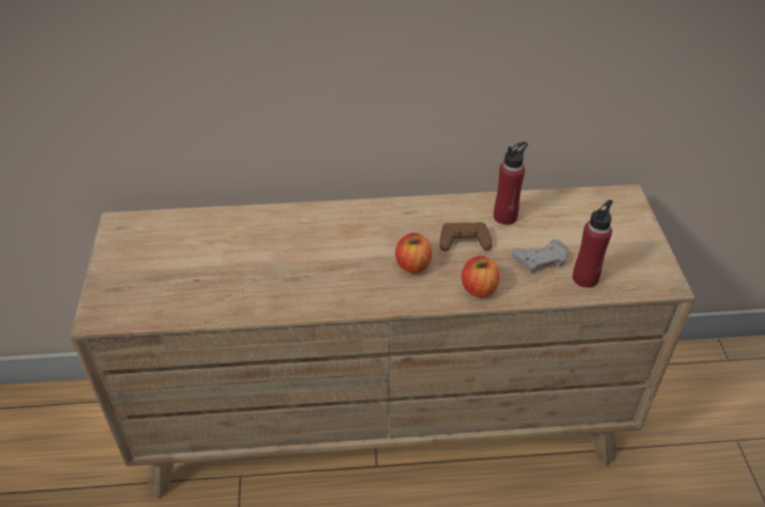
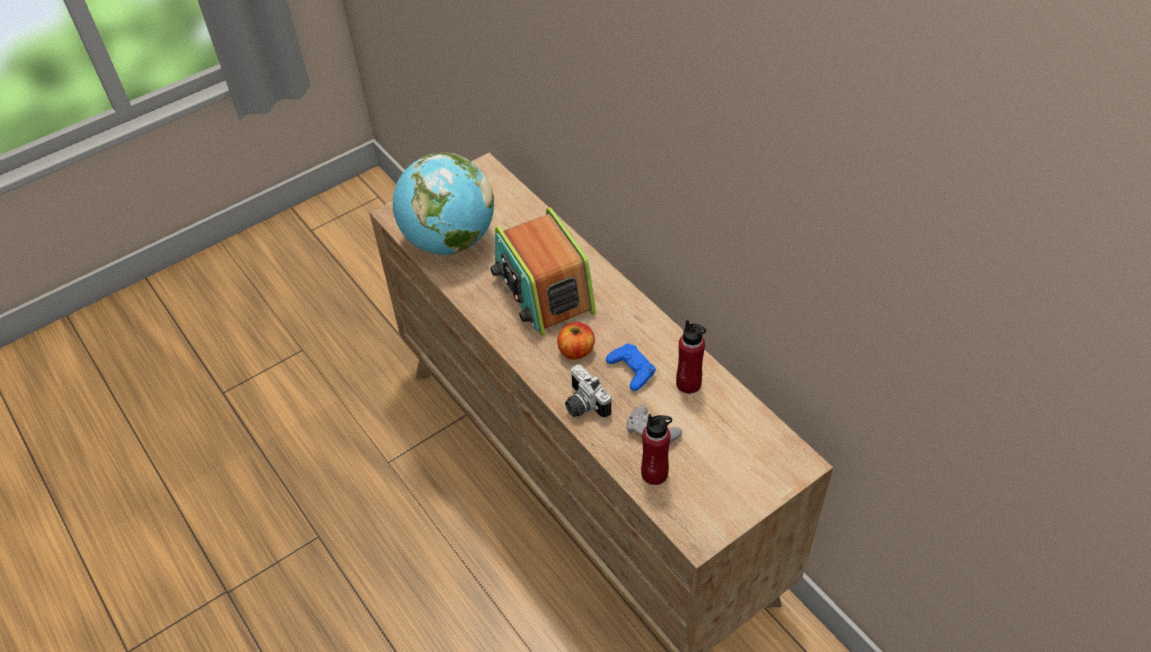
camera: 60 degrees right, 5 degrees up
(187, 290) = (449, 241): none -> globe
(321, 254) = (543, 290): none -> radio
(464, 241) = (631, 370): brown game controller -> blue game controller
(478, 288) = (582, 405): apple -> camera

